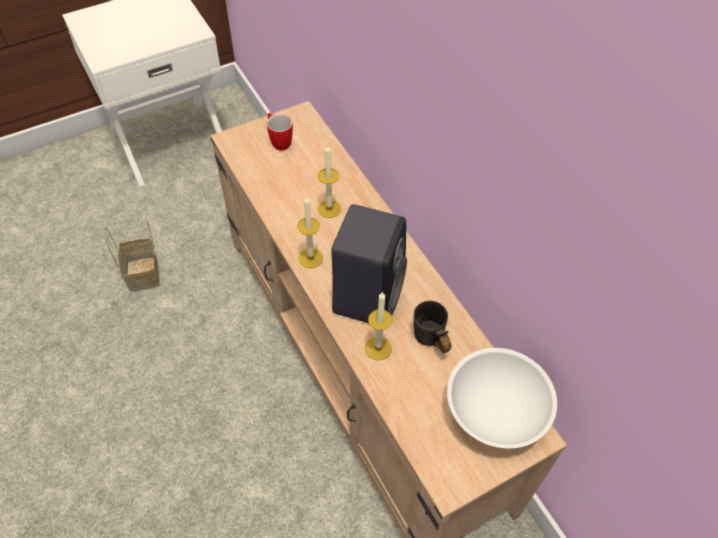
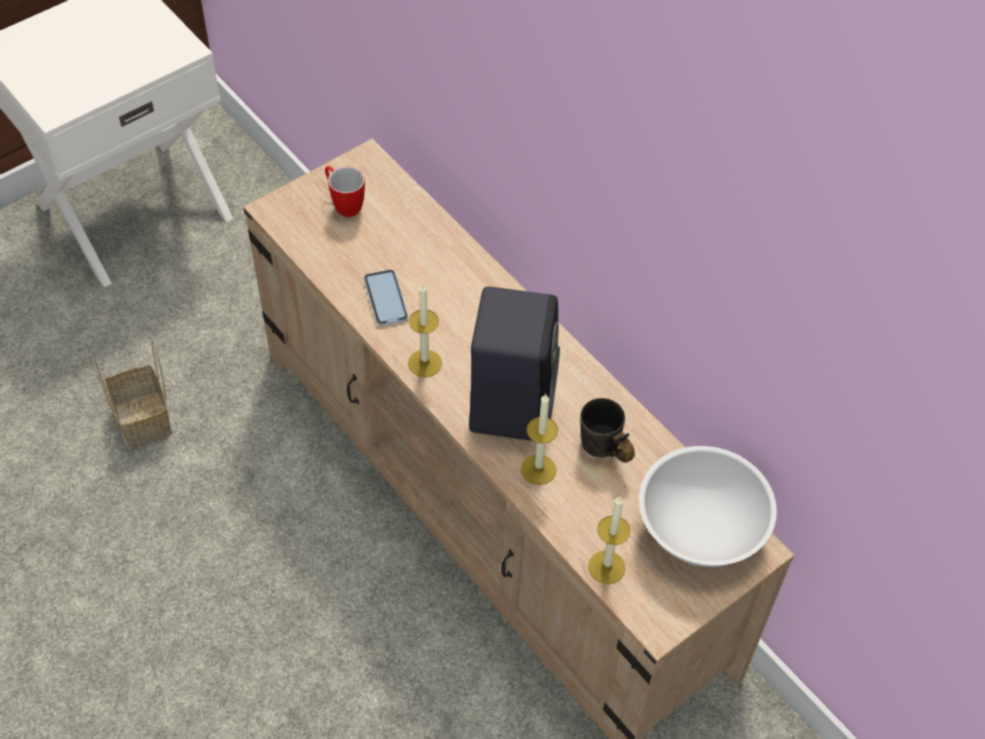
camera: 10 degrees left, 0 degrees up
(293, 209) = (385, 299): none -> phone
(329, 209) = (435, 292): candle -> candle (606, 567)

